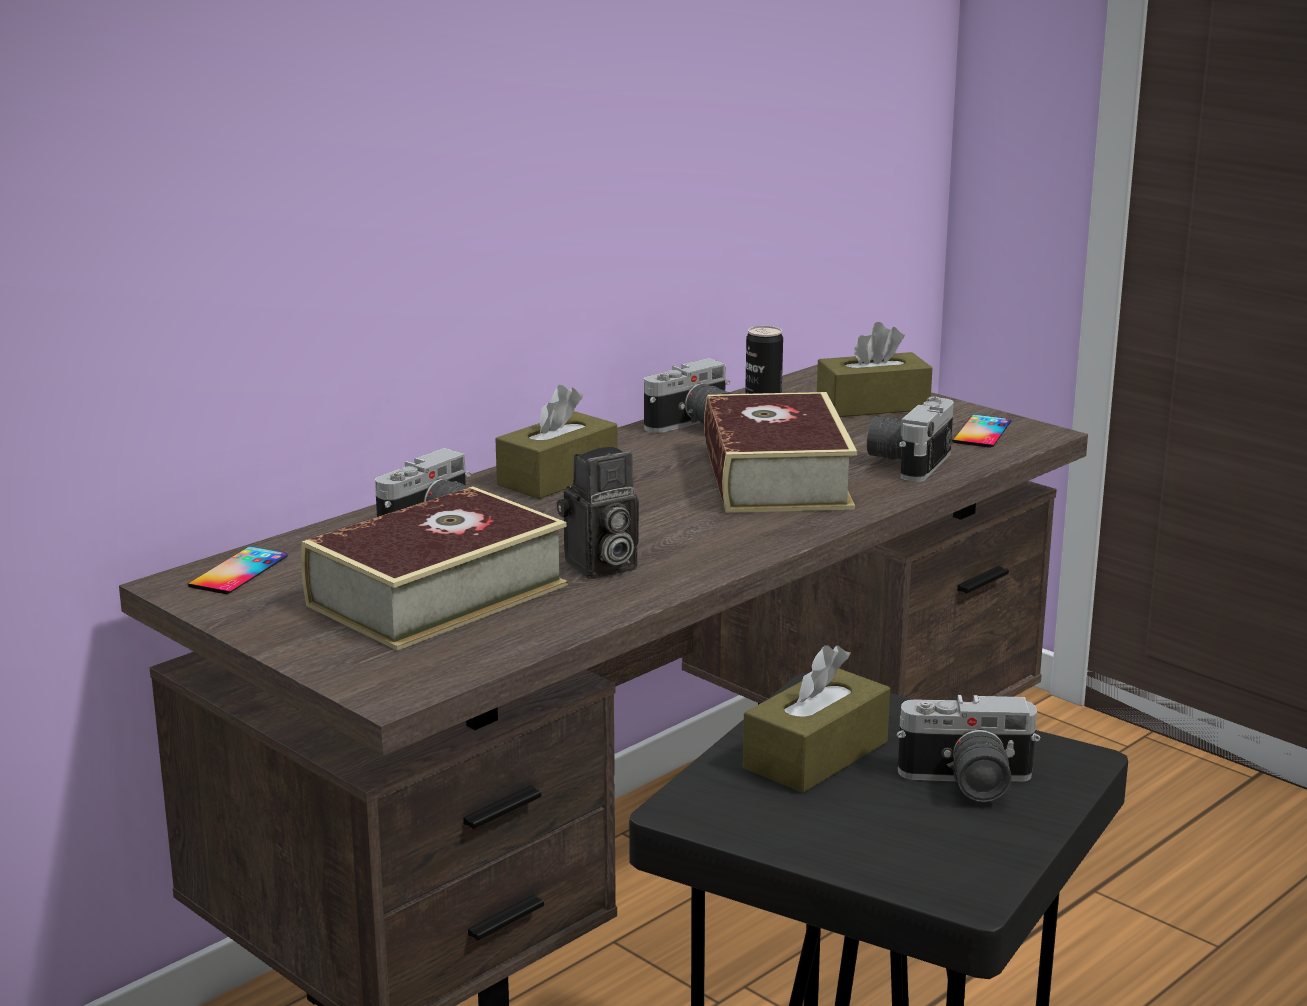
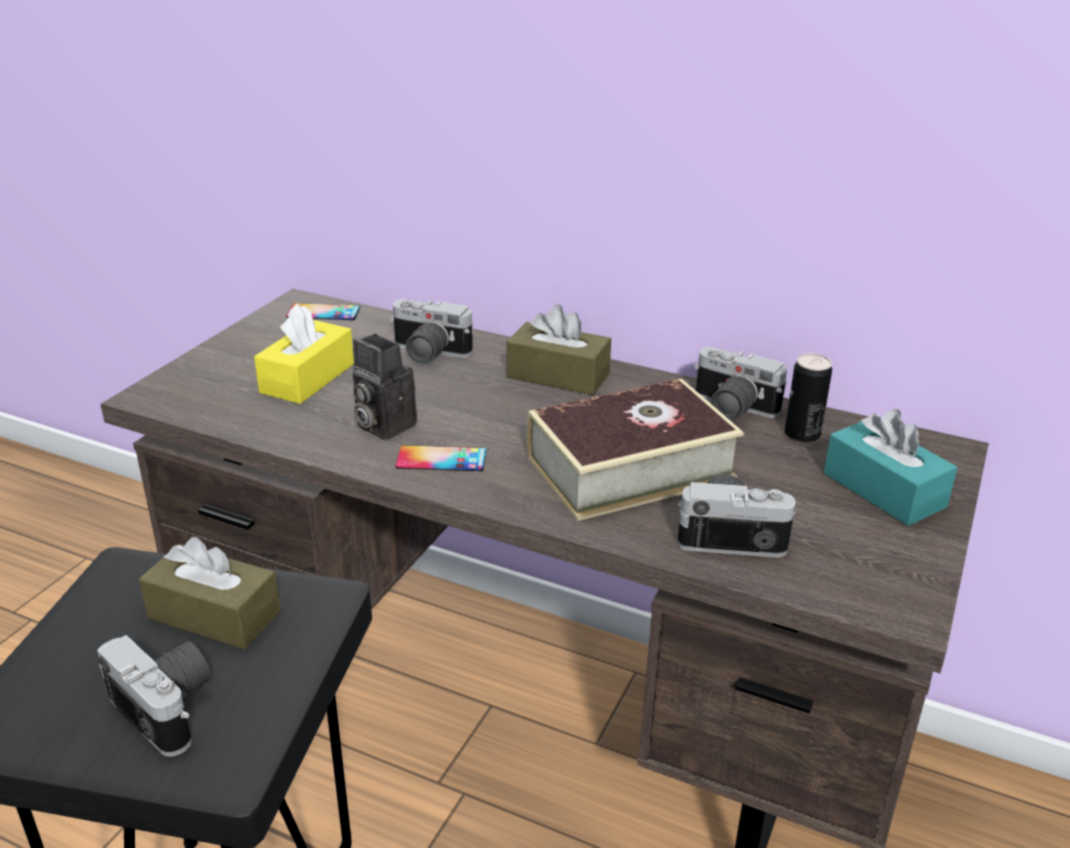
camera: 70 degrees right, 10 degrees up
(437, 595) = (307, 378): book -> yellow tissue box
(872, 405) = (883, 490): brown tissue box -> turquoise tissue box
(966, 784) = (170, 708): camera -> camera turned 150 degrees clockwise
(981, 432) = (869, 569): phone -> phone (441, 459)

